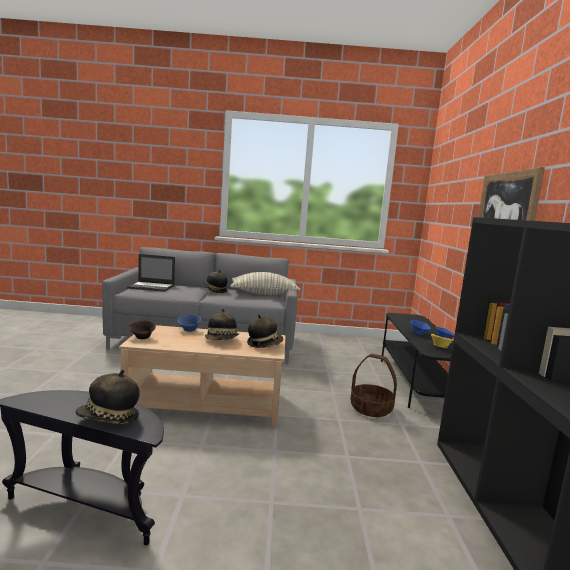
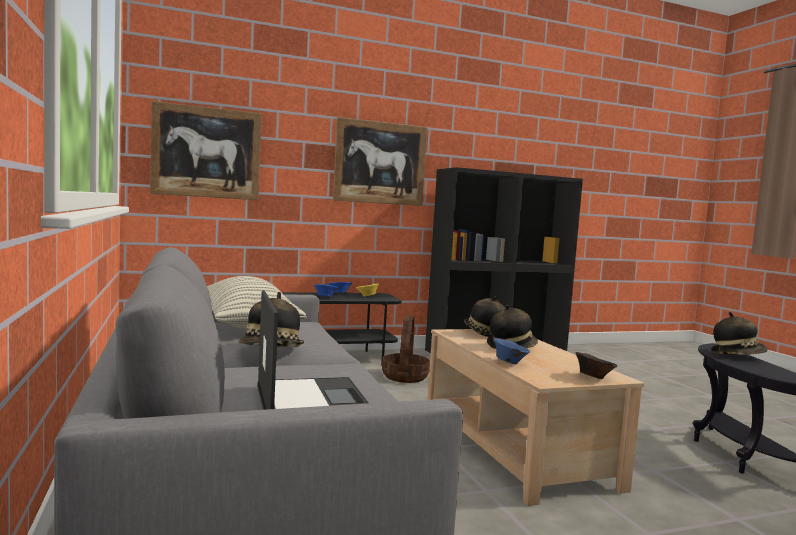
camera: 110 degrees left, 5 degrees down
(439, 217) = (206, 152): none -> picture

